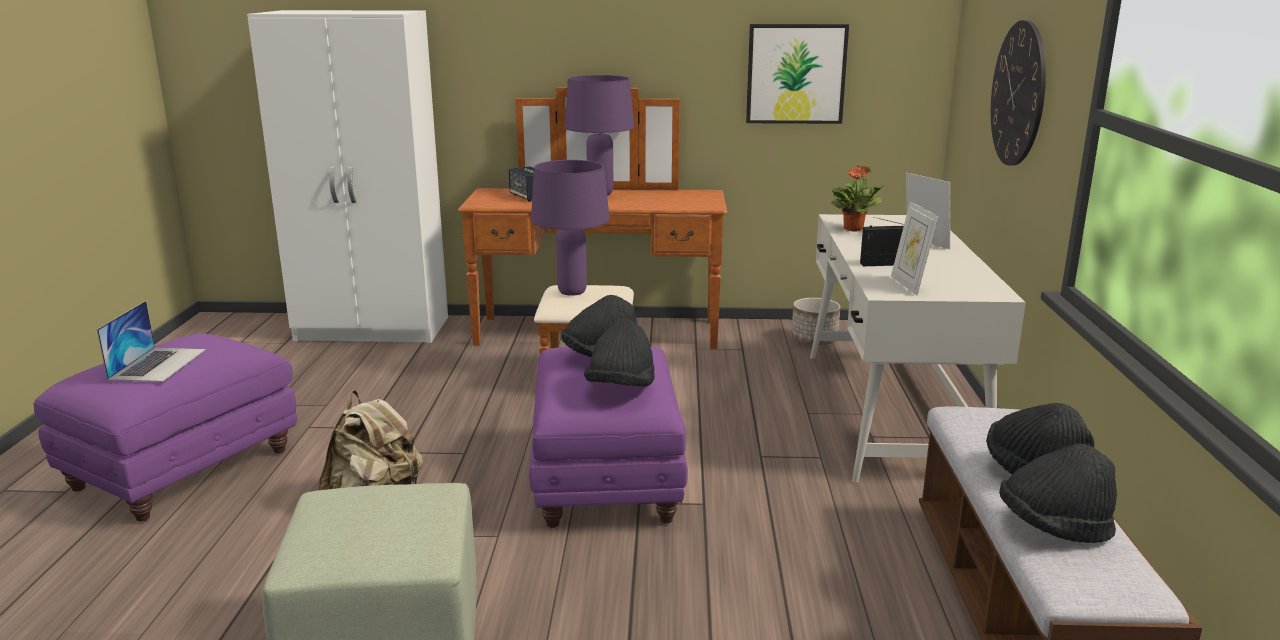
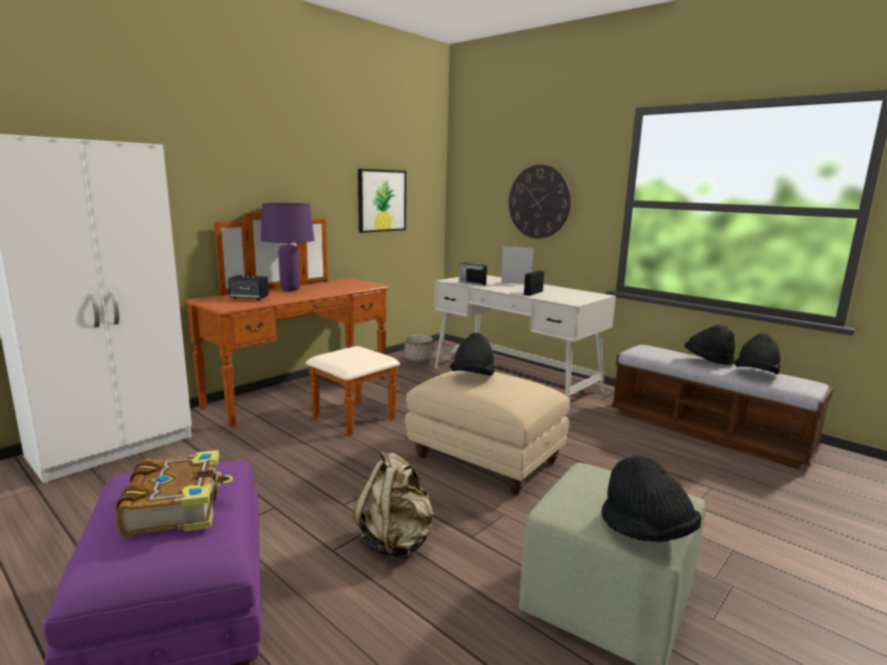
camera: 50 degrees left, 5 degrees down
(158, 364) = (178, 506): laptop -> book
(572, 292) = (343, 355): purple table lamp -> none
(605, 480) = (483, 460): purple ottoman -> beige ottoman
(621, 388) = (524, 385): black hat -> black hat (646, 532)
(853, 229) = (471, 283): potted plant -> radio
(909, 285) = (568, 298): picture frame -> none

